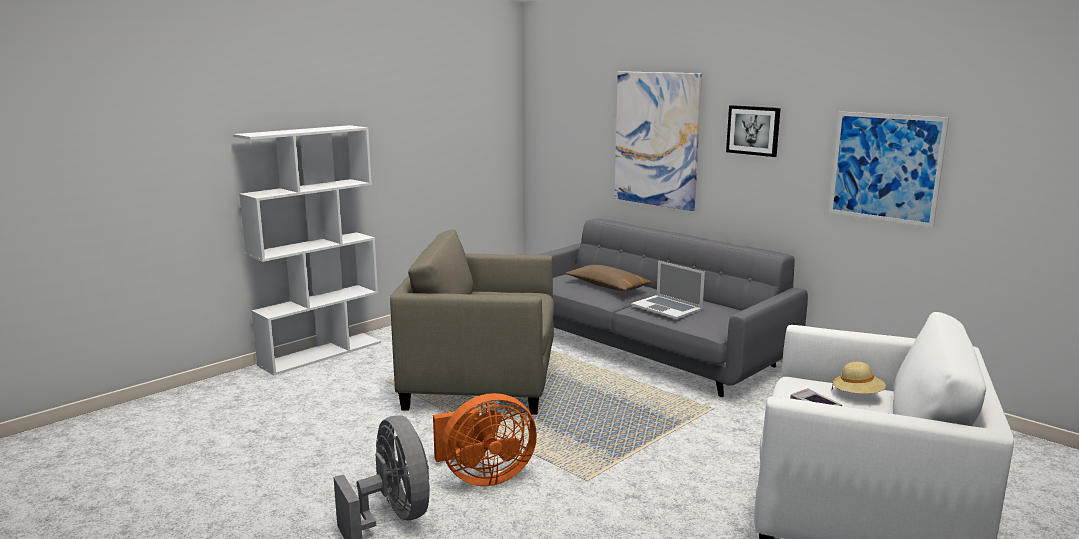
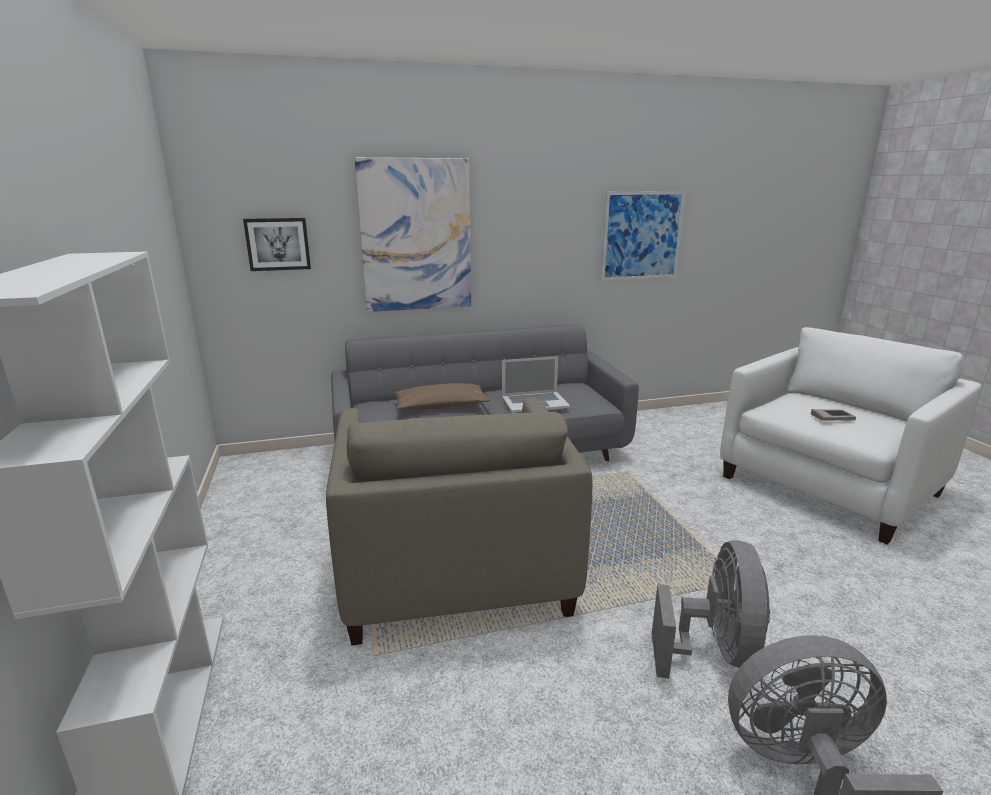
camera: 60 degrees left, 5 degrees up
(481, 380) = (454, 570): beige armchair -> beige armchair turned 45 degrees counterclockwise
(483, 477) = (713, 650): orange fan -> grey fan
(753, 130) = (528, 215): picture -> picture (278, 244)
(857, 395) = (812, 402): beige hat -> none

